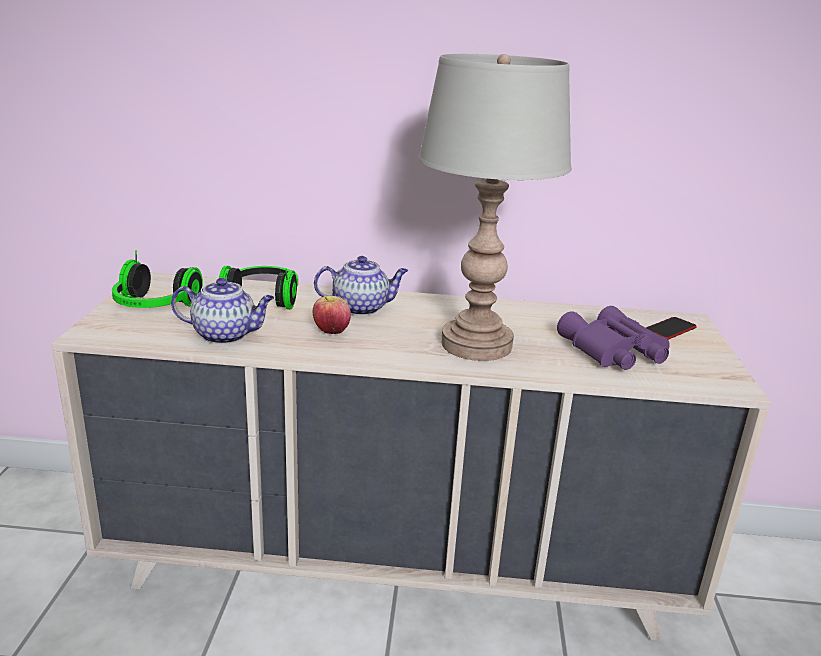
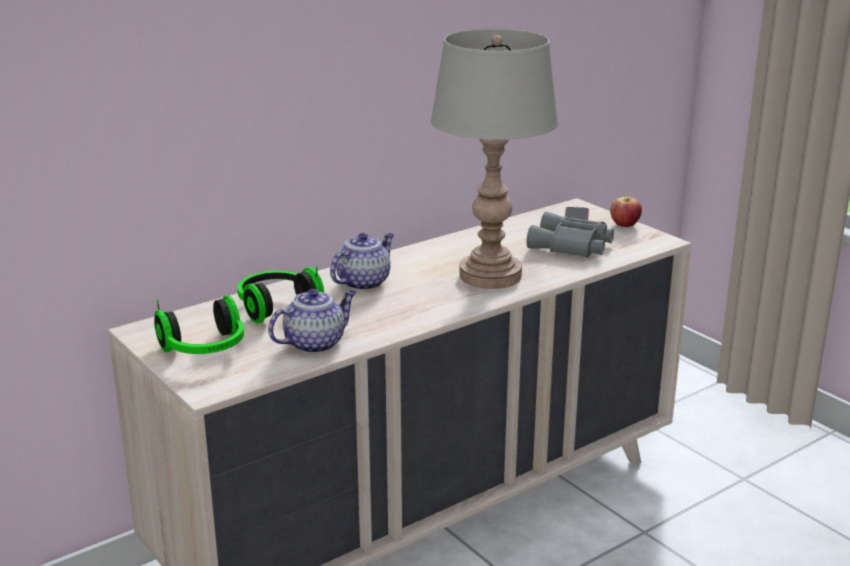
camera: 40 degrees left, 0 degrees up
(331, 331) = (382, 308): apple -> apple (624, 225)
(612, 351) = (571, 246): purple binoculars -> grey binoculars

